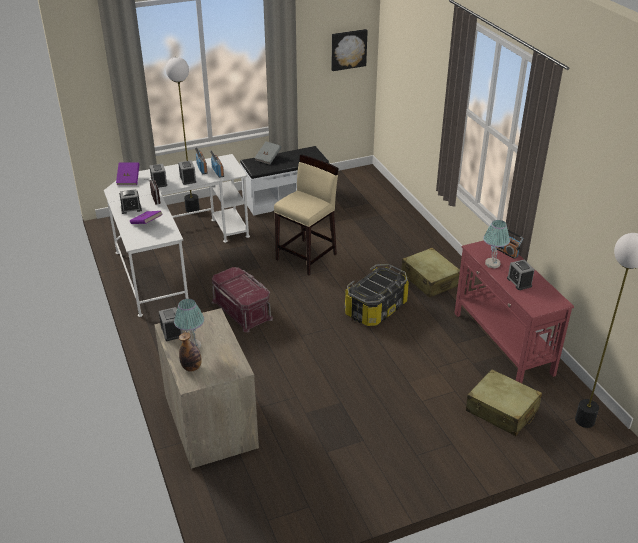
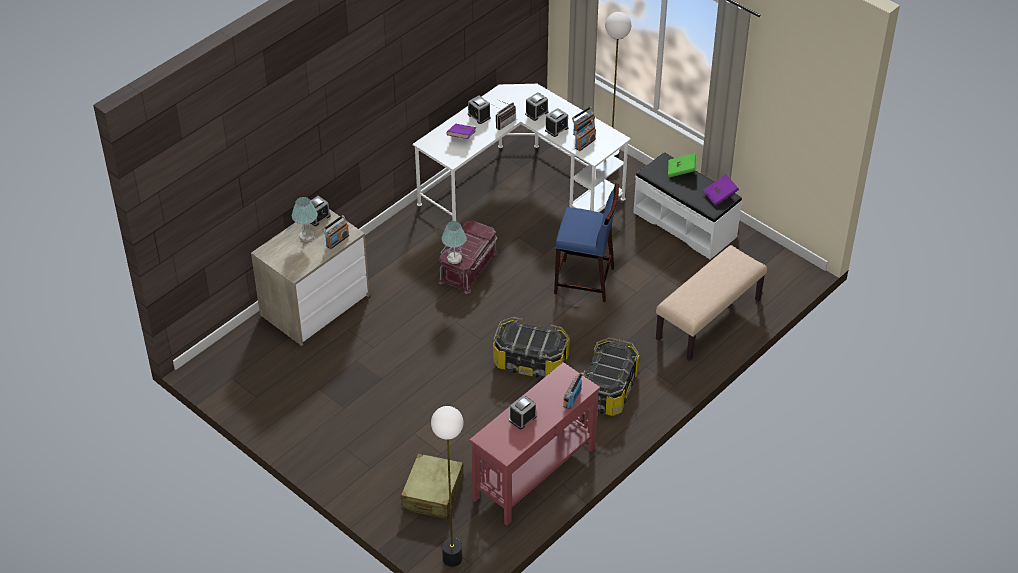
camera: 65 degrees right, 10 degrees up
(129, 180) = (527, 91): purple book -> purple book (720, 196)
(191, 367) = (282, 246): bottle -> none
(216, 328) = (337, 240): none -> radio
(268, 158) = (681, 171): grey book -> green book
(307, 257) = (585, 281): beige stool -> blue stool
(348, 49) = (811, 125): picture -> none
(387, 217) = (709, 320): none -> beige bench
(429, 280) = (608, 389): beige suitcase -> storage box
(493, 264) = (543, 392): table lamp -> table lamp (454, 259)

